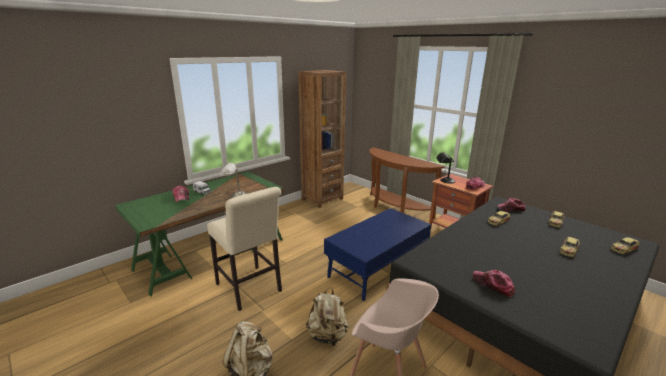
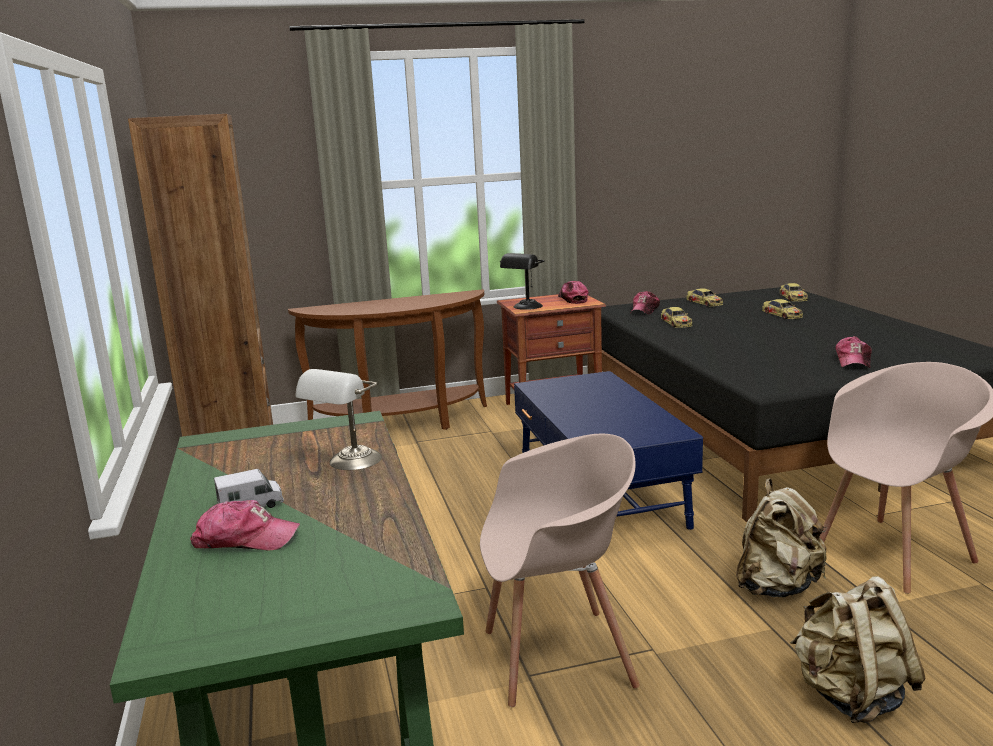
camera: 60 degrees left, 5 degrees down
(250, 290) = (560, 657): beige stool -> beige chair
(493, 285) = (853, 361): cap -> cap turned 60 degrees counterclockwise

